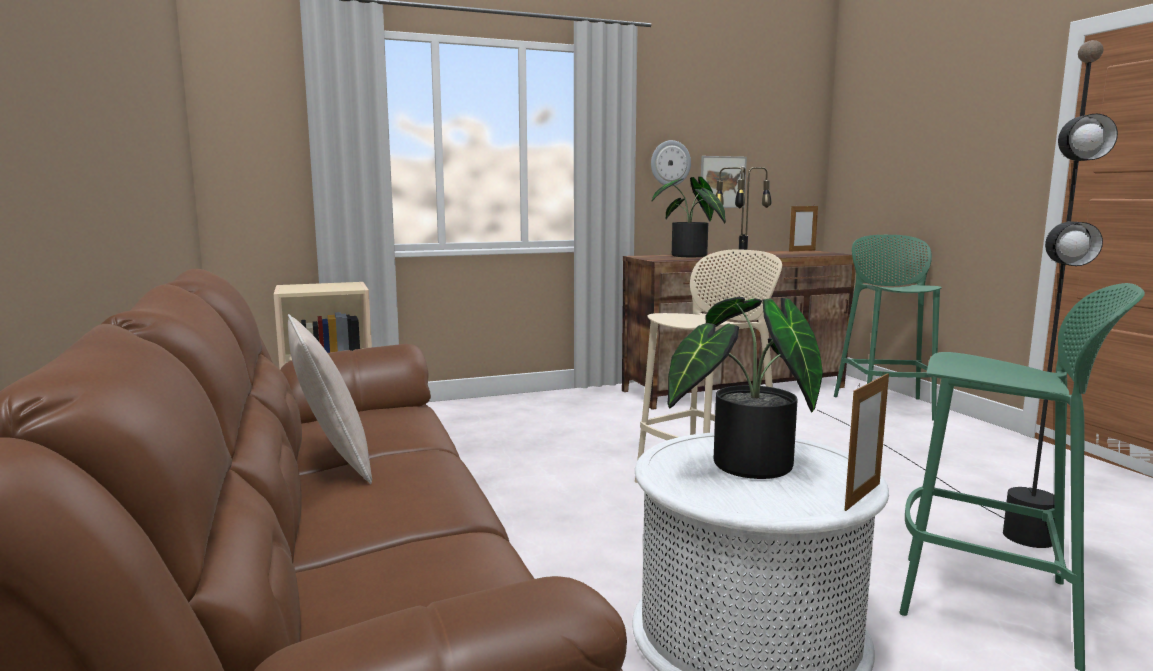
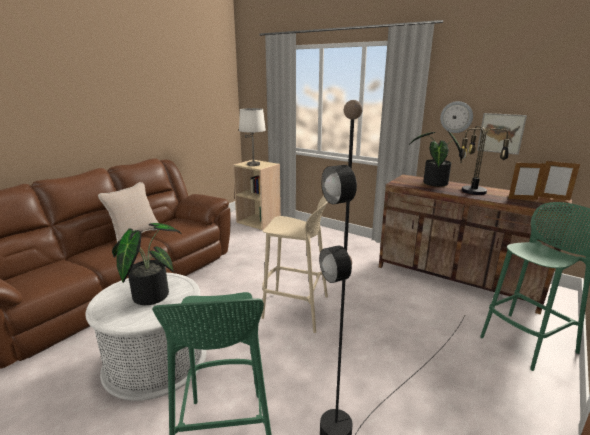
camera: 55 degrees right, 10 degrees up
(318, 288) = (253, 164): none -> white table lamp
(862, 496) = (121, 326): picture frame -> picture frame (522, 199)

